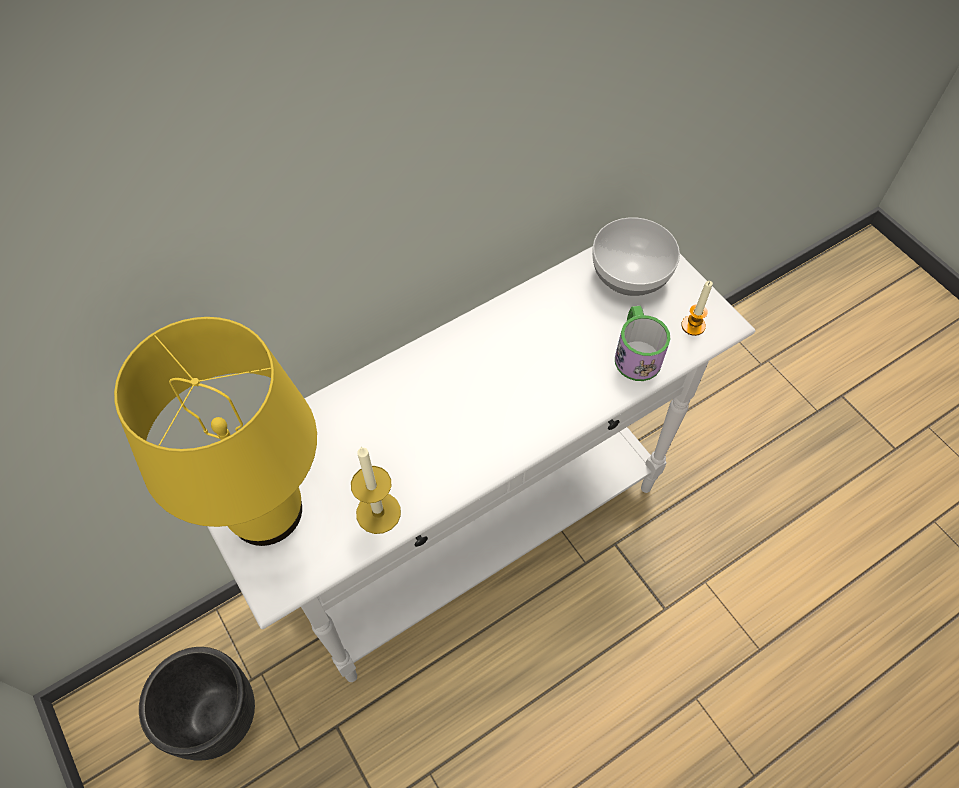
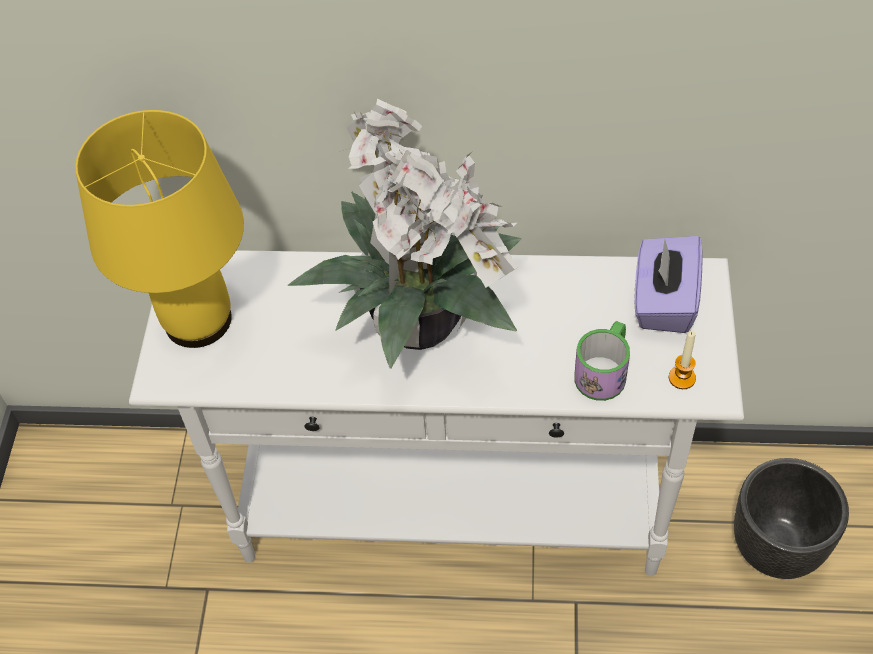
camera: 40 degrees right, 5 degrees down
(215, 716) = (124, 515): black planter -> black planter (775, 545)
(378, 512) = (277, 371): candle -> none
(461, 398) = (417, 321): none -> potted plant
(631, 275) = (663, 302): bowl -> purple tissue box

